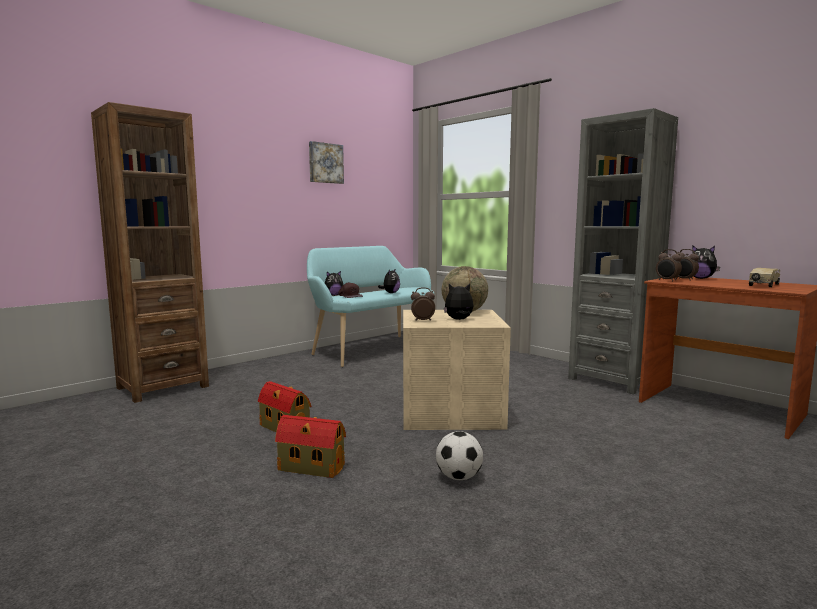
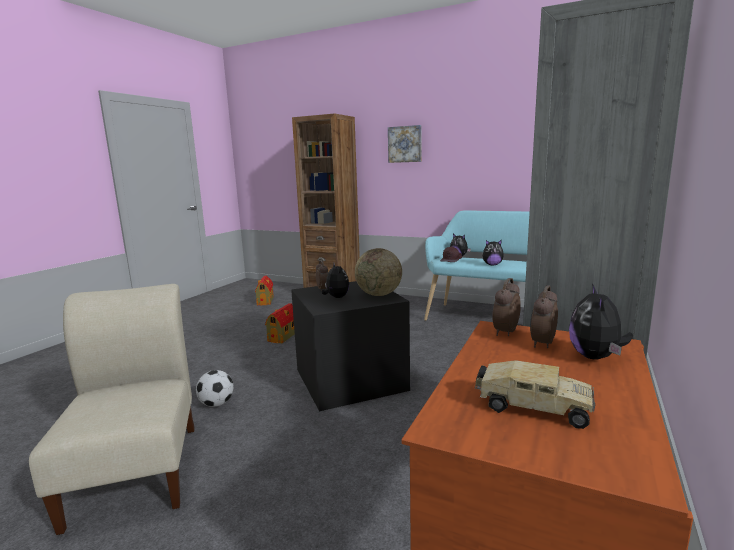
camera: 70 degrees right, 5 degrees up
(310, 467) = (227, 356): toy house -> toy house (265, 300)
(325, 163) = (488, 126): picture -> picture (405, 144)
(449, 411) = (348, 379): beige storage box -> black storage box
(592, 525) = (138, 469): none -> beige chair

